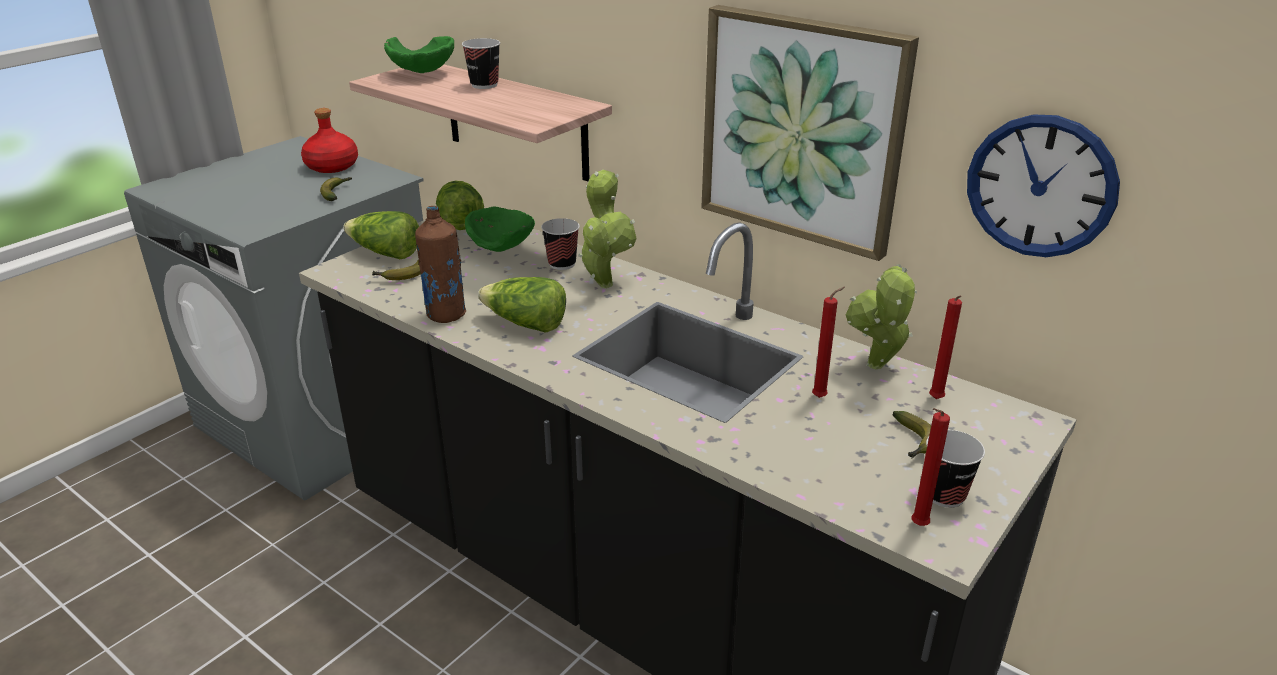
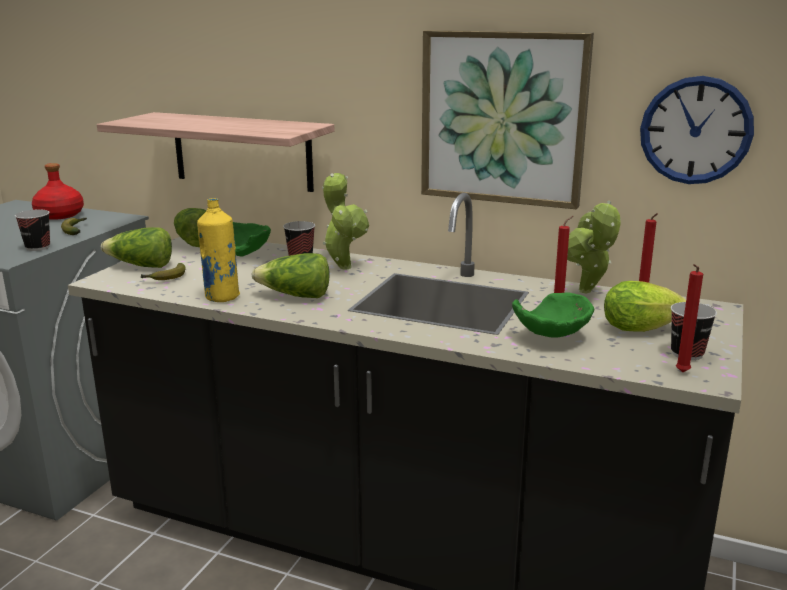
camera: 15 degrees left, 10 degrees down
(422, 74) = (158, 118): green bowl -> green bowl (552, 338)
(446, 314) = (222, 297): brown bottle -> yellow bottle
(484, 85) = (218, 120): cup -> cup (38, 247)
(913, 443) = (643, 329): banana -> lettuce

